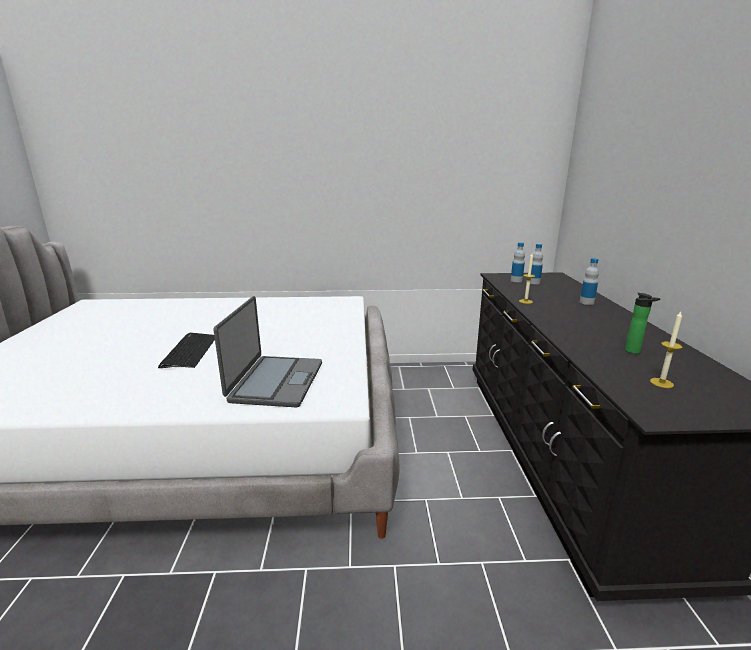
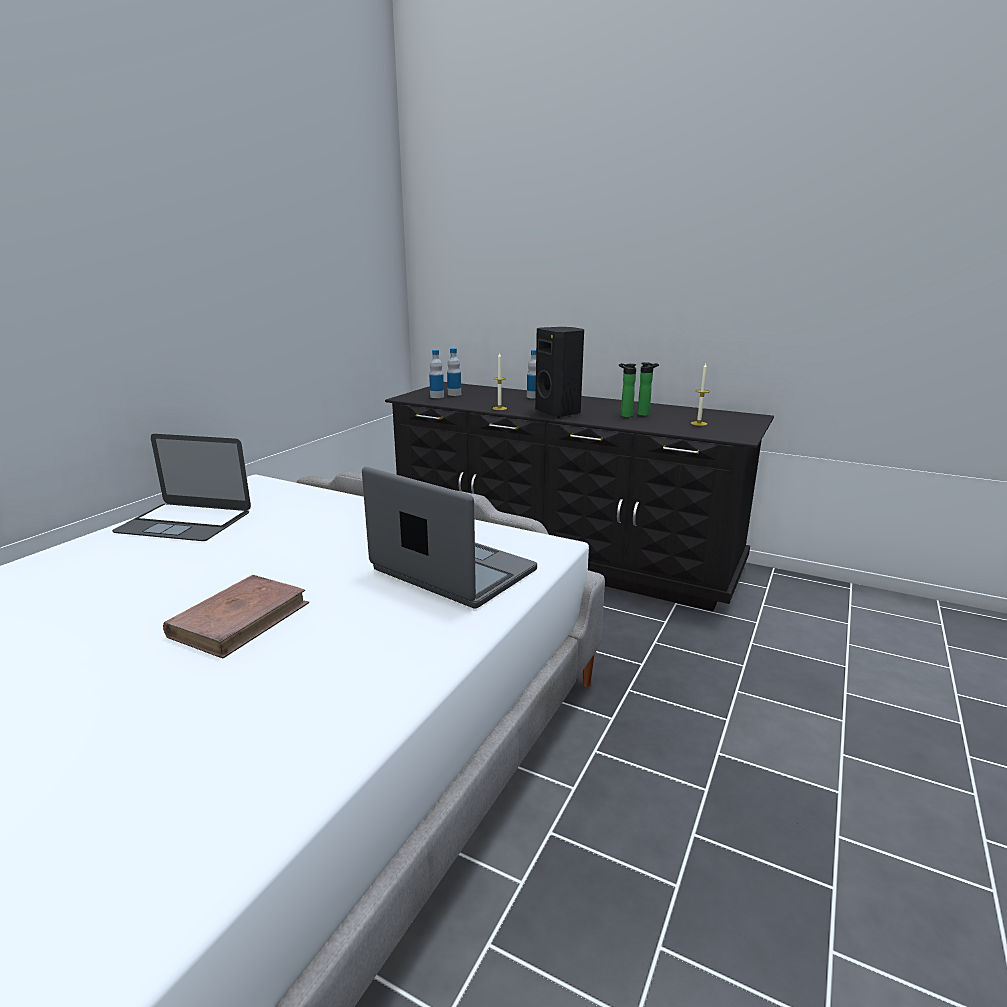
camera: 60 degrees left, 0 degrees up
(189, 351) = (240, 620): keyboard -> brown book
(285, 306) = (185, 522): none -> laptop
(558, 320) = (559, 412): none -> black speaker
(608, 344) = (624, 415): none -> bottle

